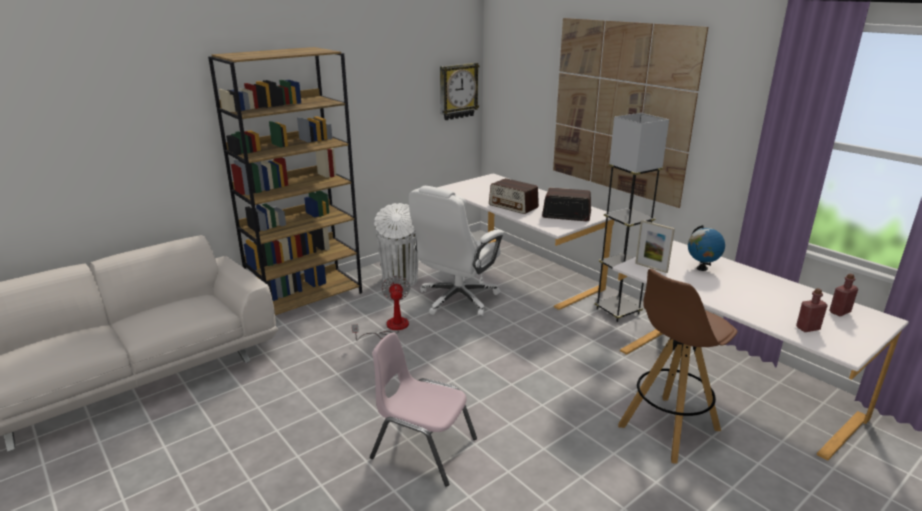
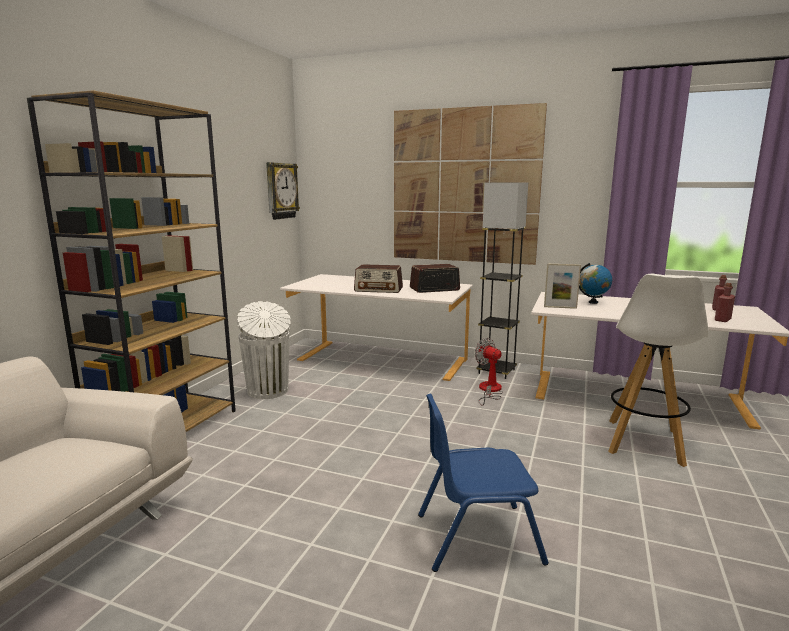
camera: 30 degrees left, 10 degrees down
(390, 327) = (305, 434): fan -> fan (489, 391)
(423, 448) = (477, 537): pink chair -> blue chair
(457, 299) = (347, 394): white office chair -> none
(668, 428) = (644, 442): brown stool -> white stool

